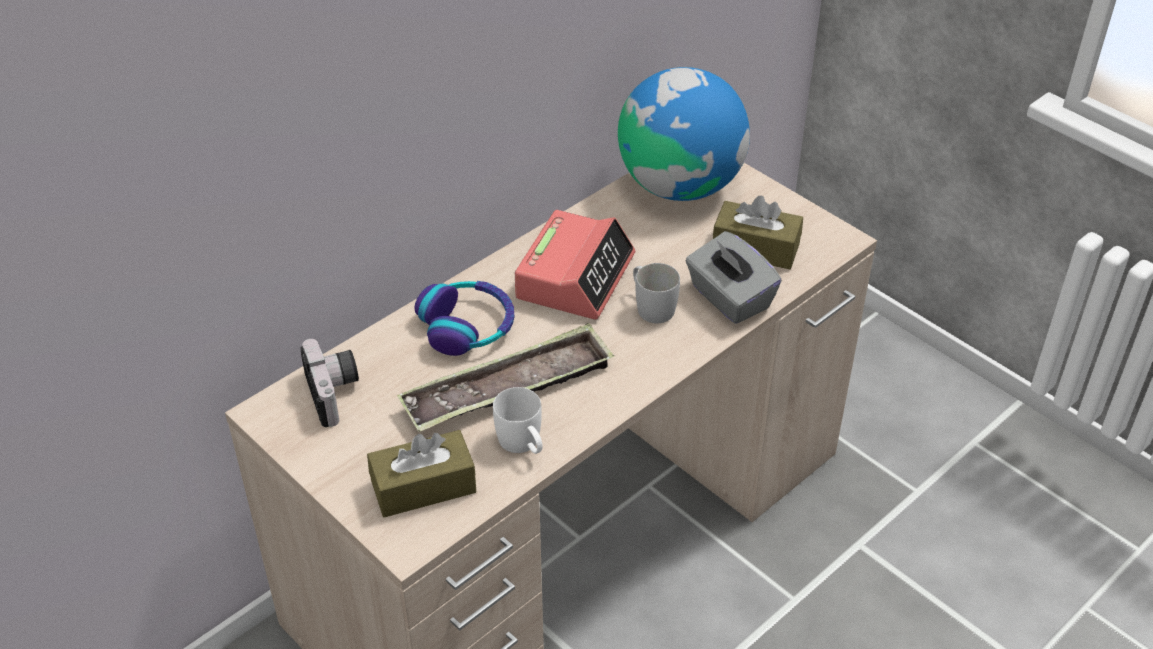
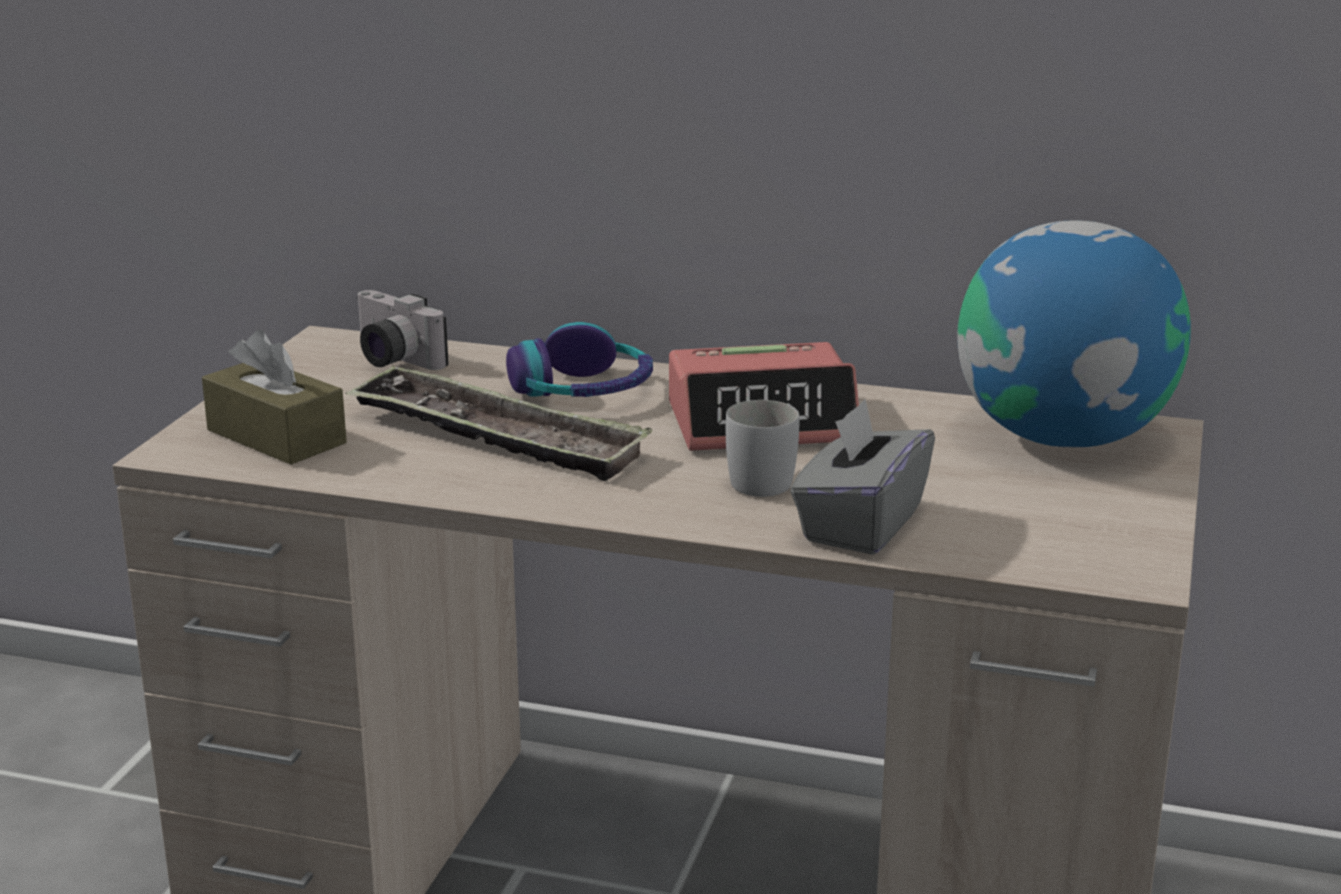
camera: 60 degrees right, 20 degrees down
(336, 393) = (390, 360): camera -> camera turned 90 degrees clockwise
(523, 445) = (401, 469): white mug -> none
(755, 248) = (1006, 517): brown tissue box -> none

